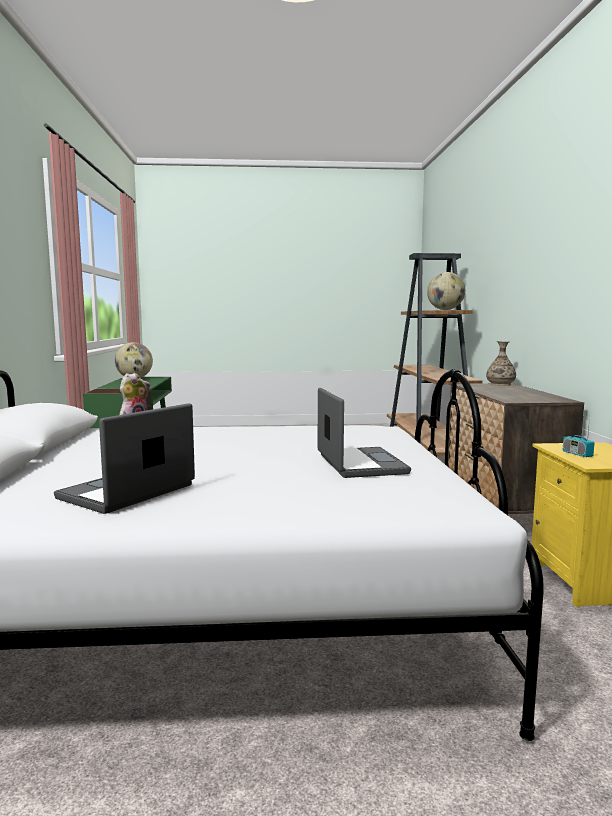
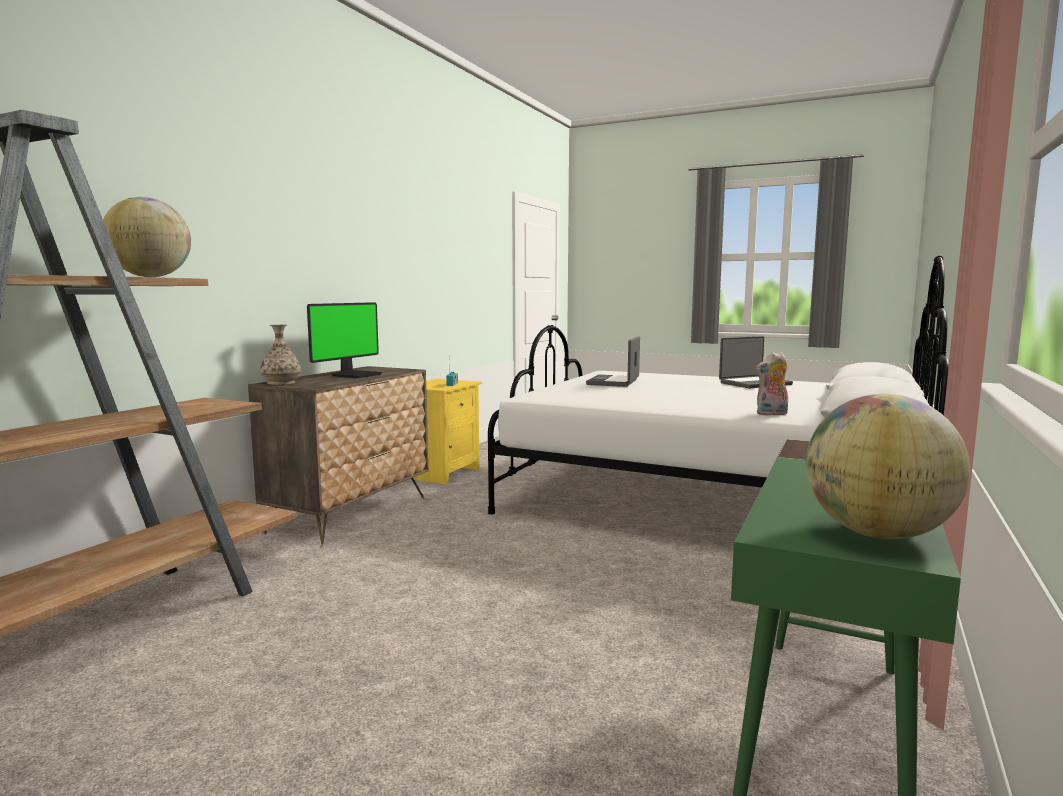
camera: 150 degrees left, 0 degrees up
(508, 392) = (355, 375): none -> monitor

